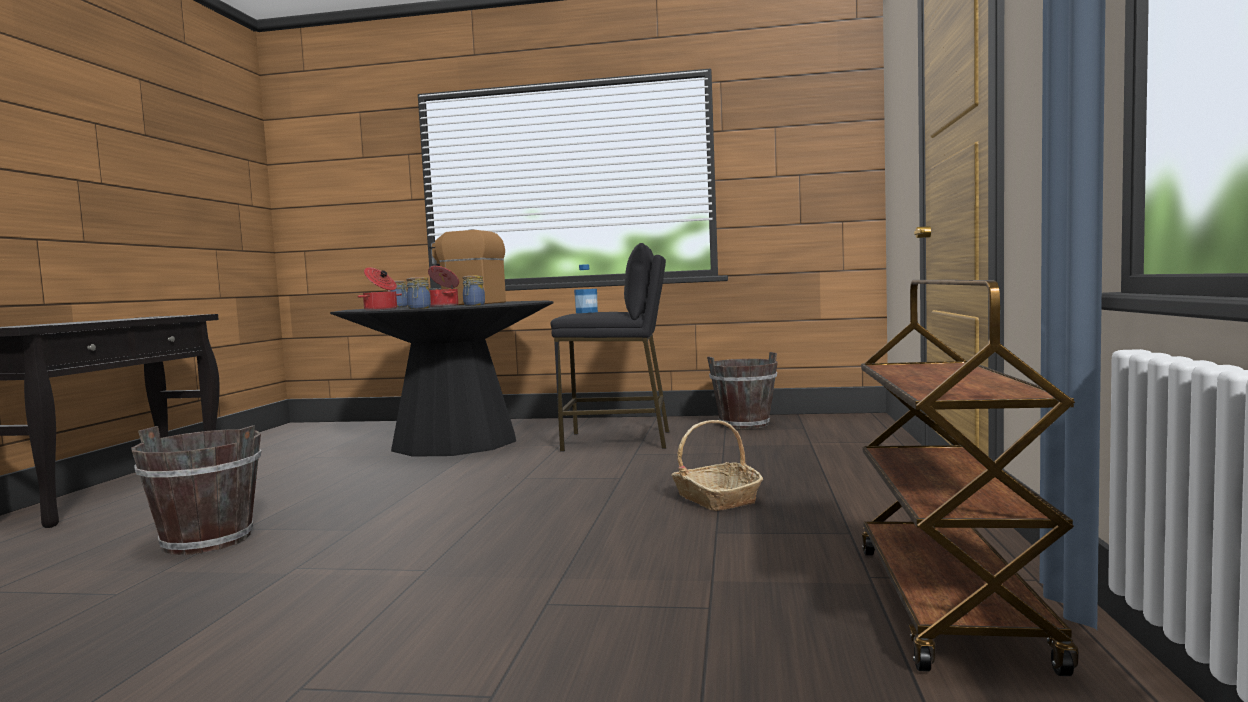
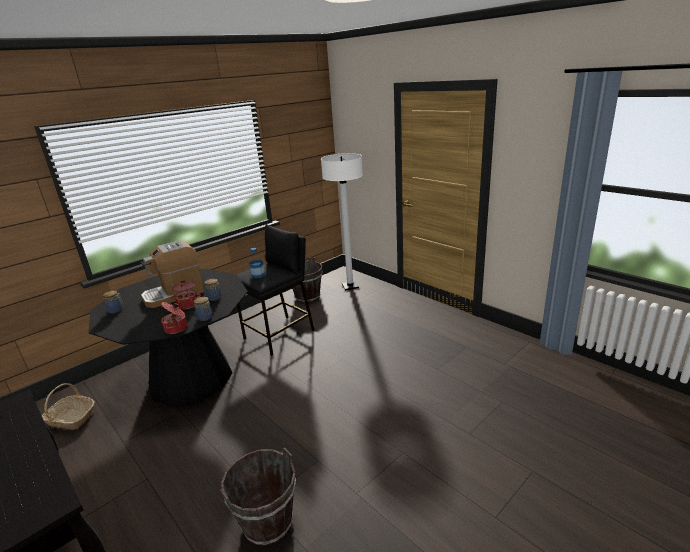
camera: 50 degrees left, 20 degrees up
(715, 498) = (401, 352): basket -> basket (71, 418)
(835, 429) = (350, 286): none -> white floor lamp
(950, 606) = (535, 363): brown cart -> none

